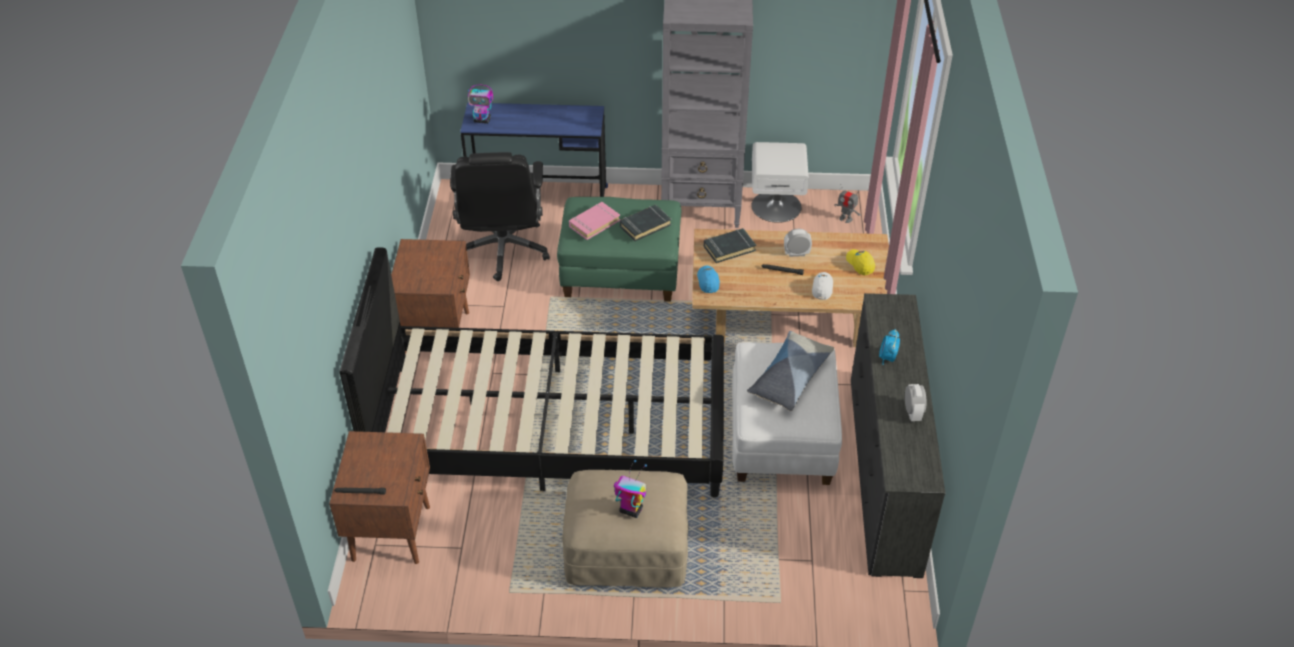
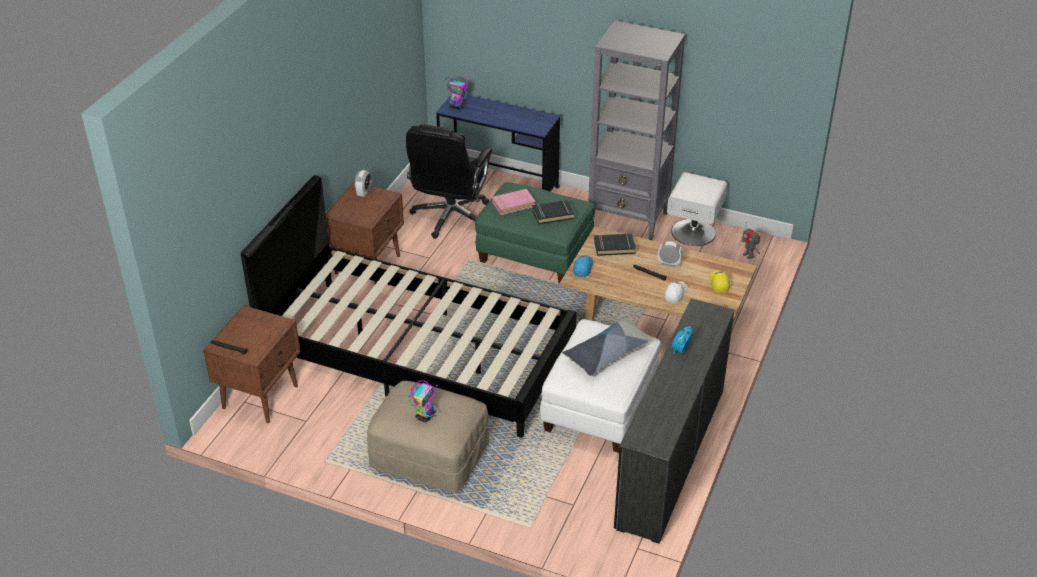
camera: 20 degrees right, 5 degrees down
(630, 510) = (425, 416): toy robot -> toy robot turned 75 degrees clockwise
(912, 413) = (676, 395): alarm clock -> alarm clock (364, 192)

